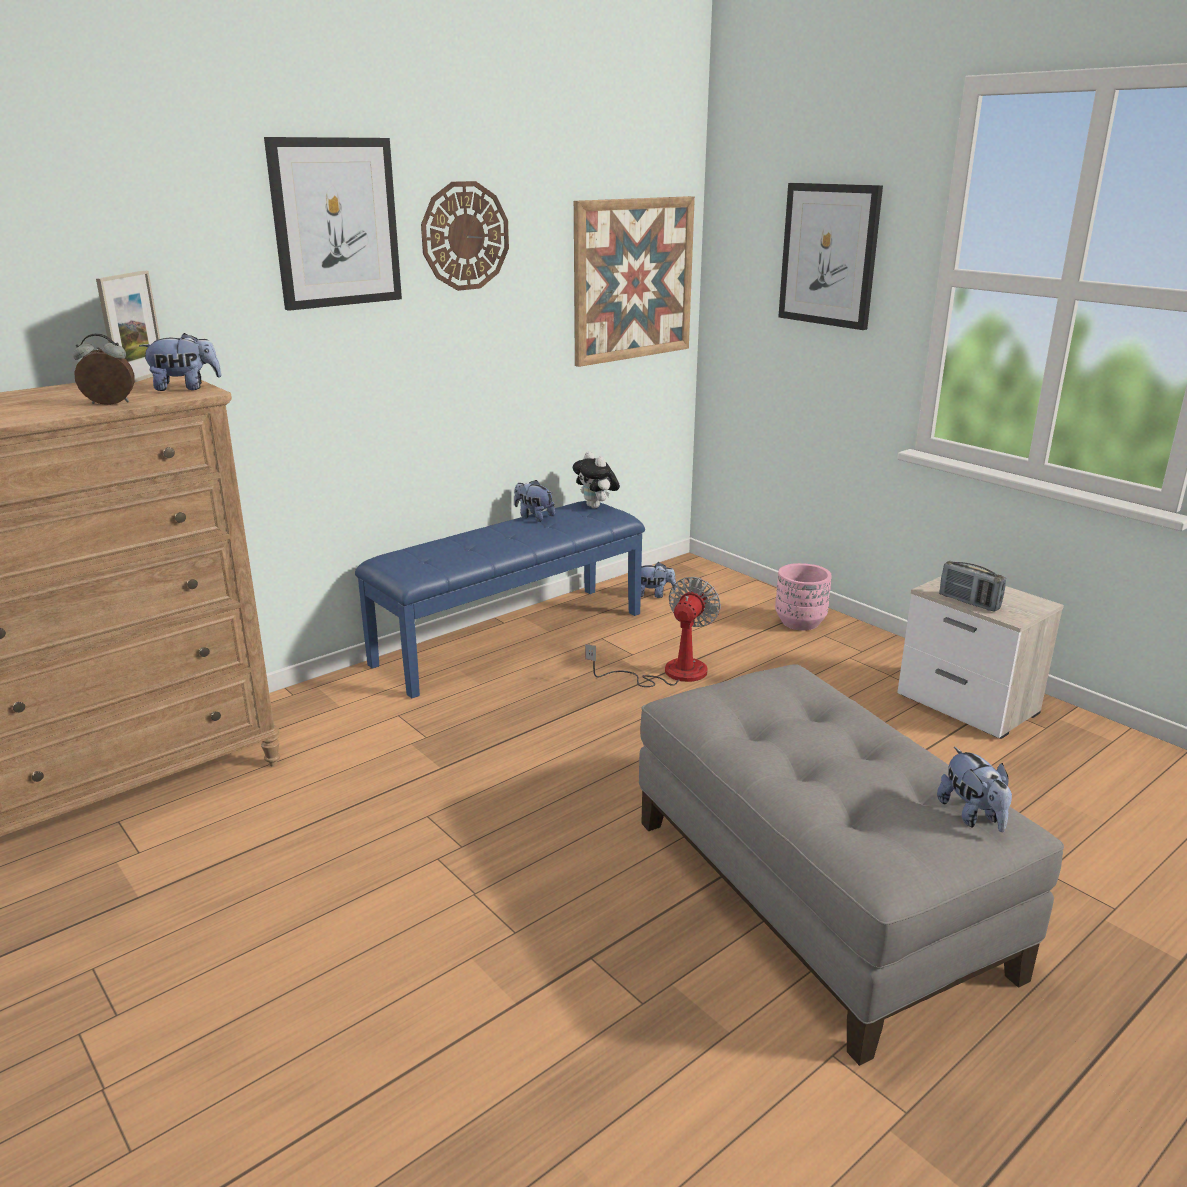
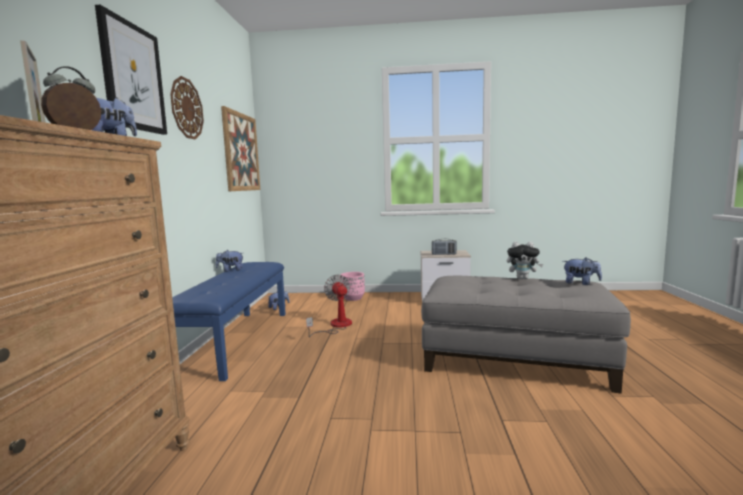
camera: 45 degrees left, 15 degrees down
(596, 507) = (254, 262): plush toy -> plush toy (523, 278)
(829, 255) = (330, 139): picture -> none

